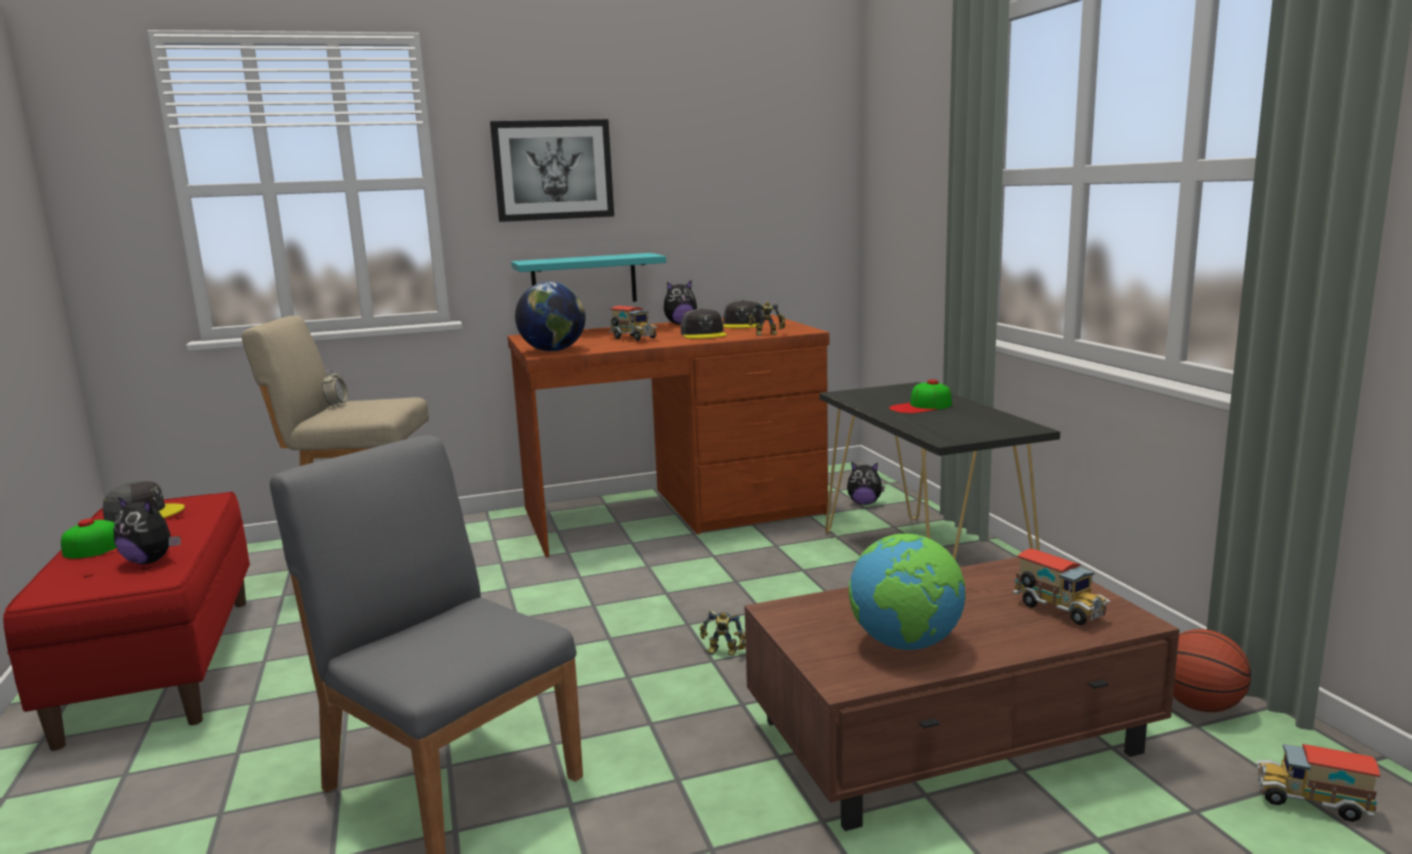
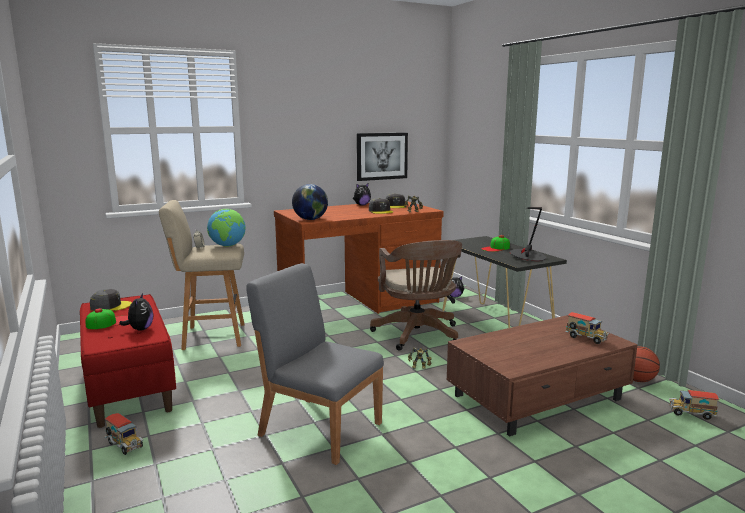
camera: 10 degrees left, 0 degrees up
(151, 561) = (140, 329): plush toy -> plush toy turned 105 degrees counterclockwise
(553, 170) = (299, 124): picture -> picture (382, 156)
(584, 281) = (312, 182): turquoise shelf -> none
(633, 339) = (346, 213): toy truck -> toy truck (124, 445)
(753, 583) = (418, 336): none -> brown office chair
(906, 644) = (528, 354): globe -> globe (227, 246)
(976, 424) = (527, 257): none -> table lamp

